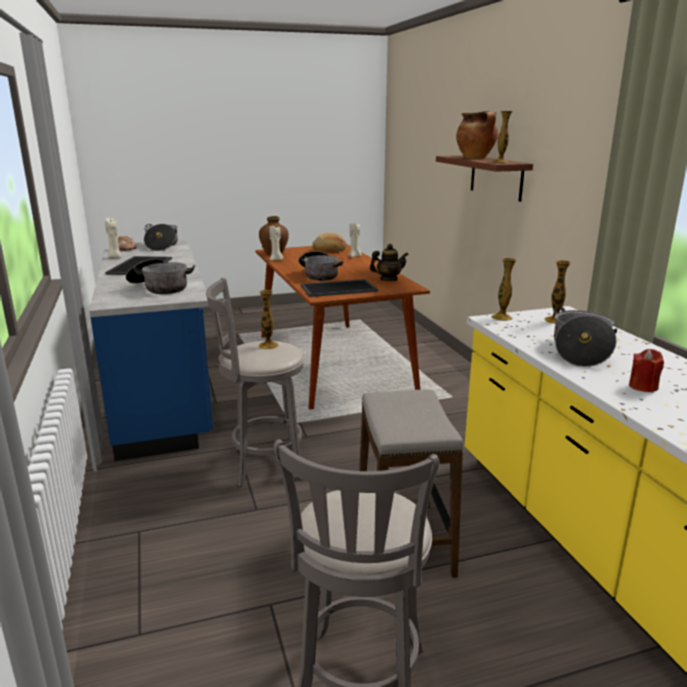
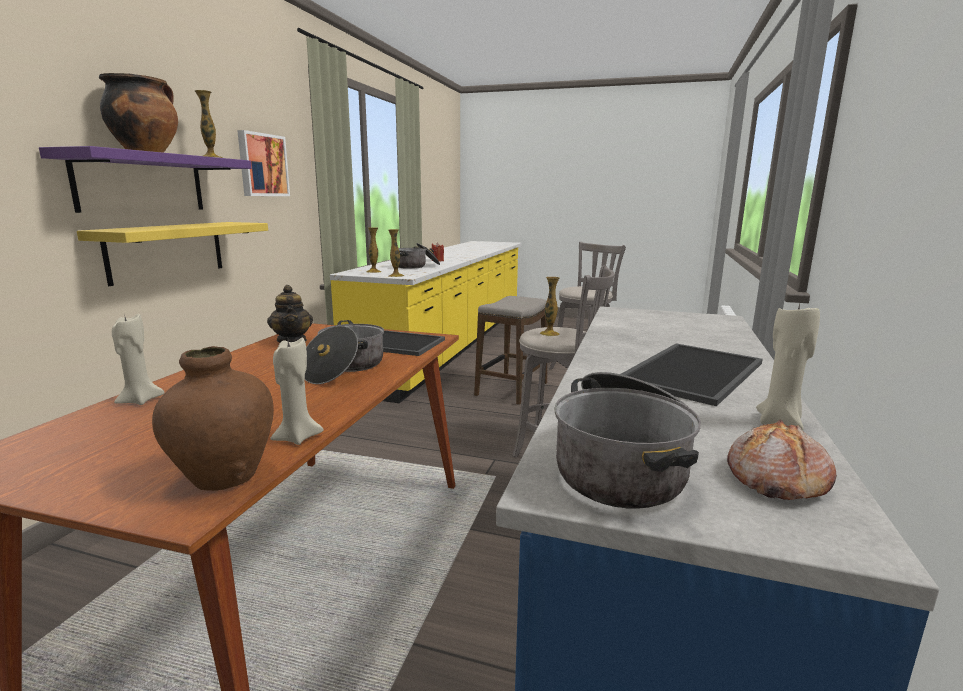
camera: 145 degrees left, 5 degrees down
(160, 288) = (655, 325): cooking pot -> none
(329, 251) = (88, 443): bread -> none
(388, 279) = (292, 341): teapot -> teapot turned 135 degrees counterclockwise
(496, 177) = (141, 183): brown shelf -> purple shelf
(498, 225) = (167, 251): none -> yellow shelf
(575, 169) = (262, 165): none -> picture

